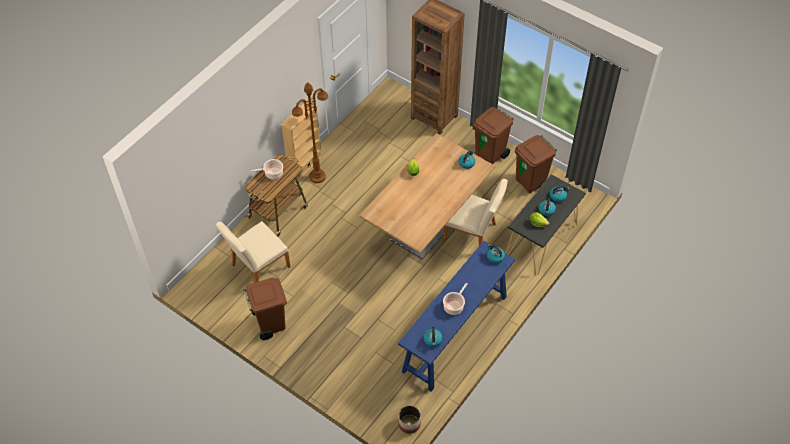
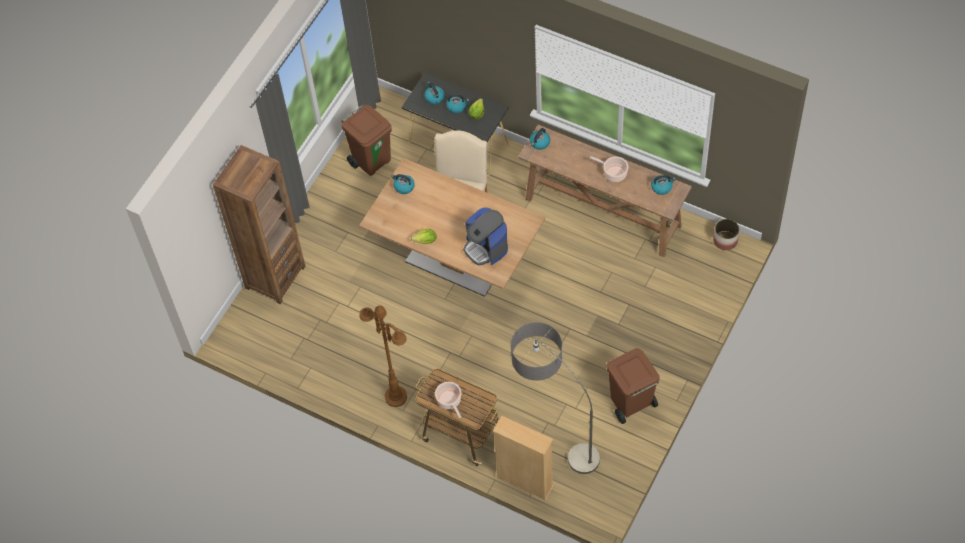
camera: 95 degrees left, 5 degrees up
(257, 268) = (553, 436): beige chair -> floor lamp
(305, 166) = (380, 415): beige bookcase -> beige bookcase (525, 481)
(398, 208) = (486, 247): none -> coffee machine
(454, 334) = (603, 213): blue console table -> brown console table
(490, 154) = (332, 207): brown trash can -> none

